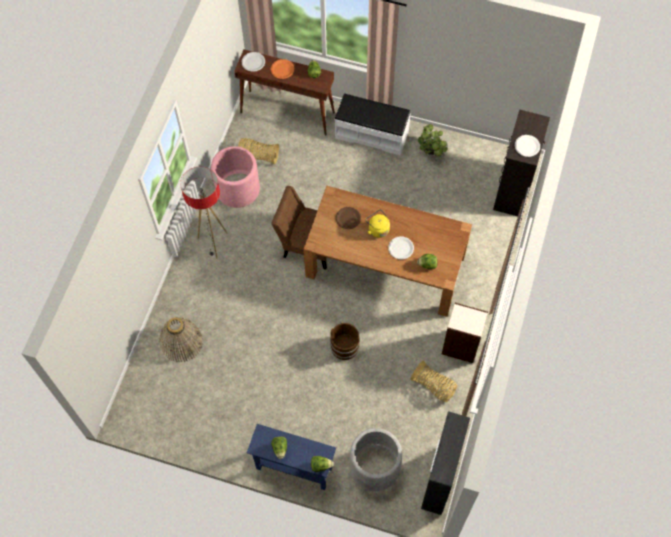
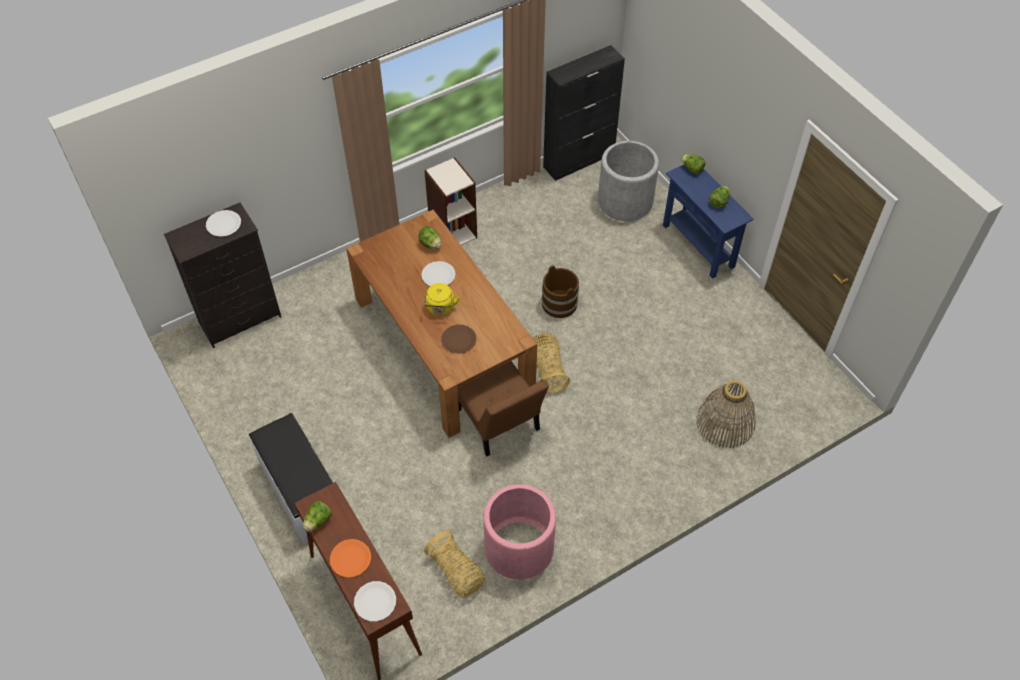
camera: 140 degrees left, 10 degrees down
(213, 243) = (604, 503): floor lamp -> none
(431, 152) = (265, 419): potted plant -> none
(433, 386) = (511, 220): basket -> basket (548, 369)

